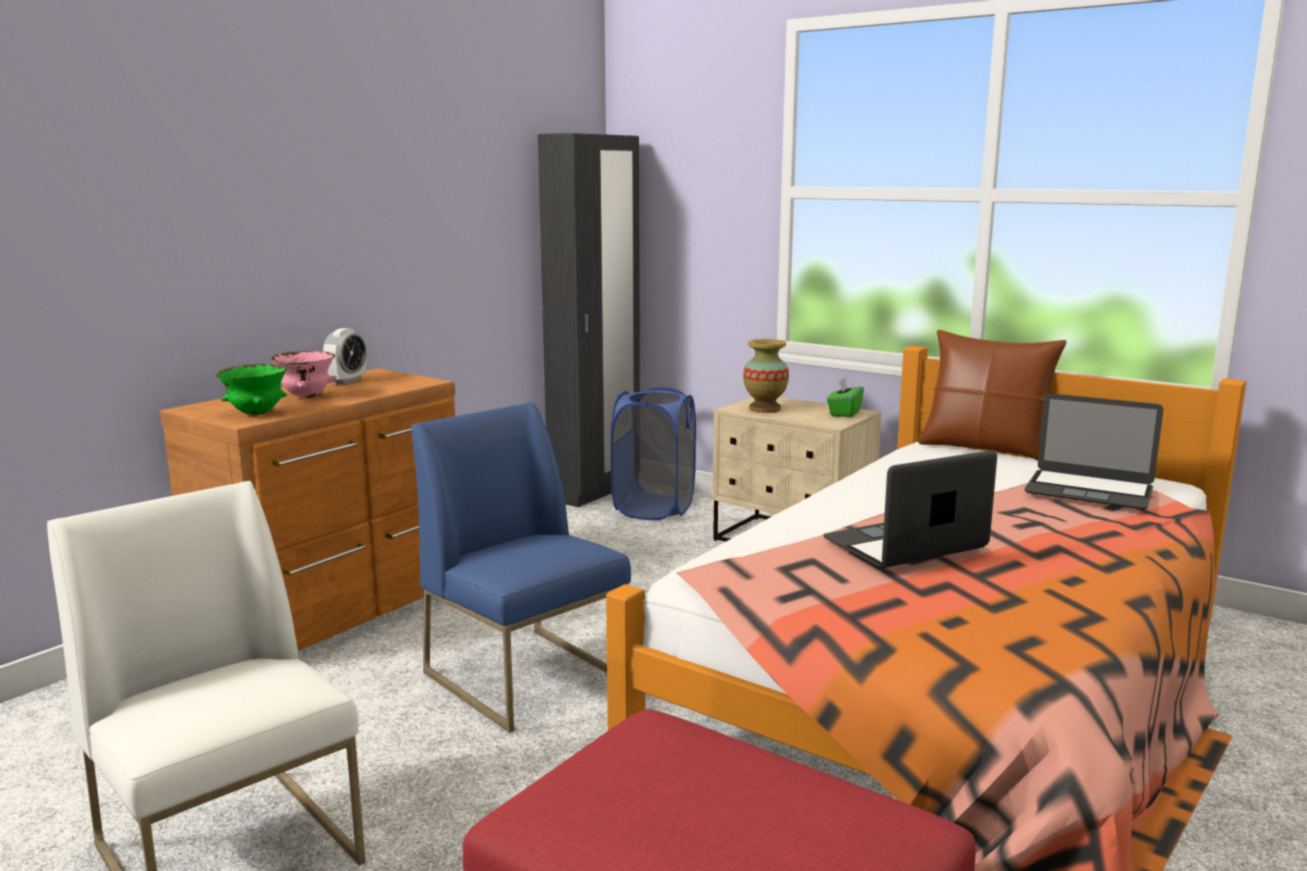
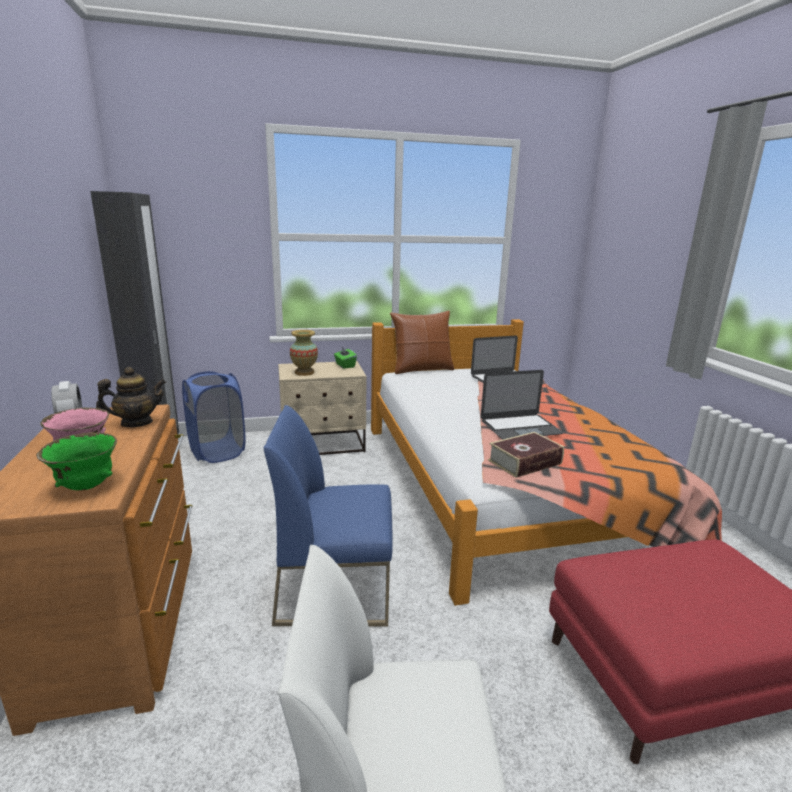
camera: 50 degrees left, 5 degrees up
(392, 387) = (136, 423): none -> teapot
(790, 577) = (524, 462): none -> book
(905, 544) = (520, 427): laptop -> laptop turned 120 degrees counterclockwise

